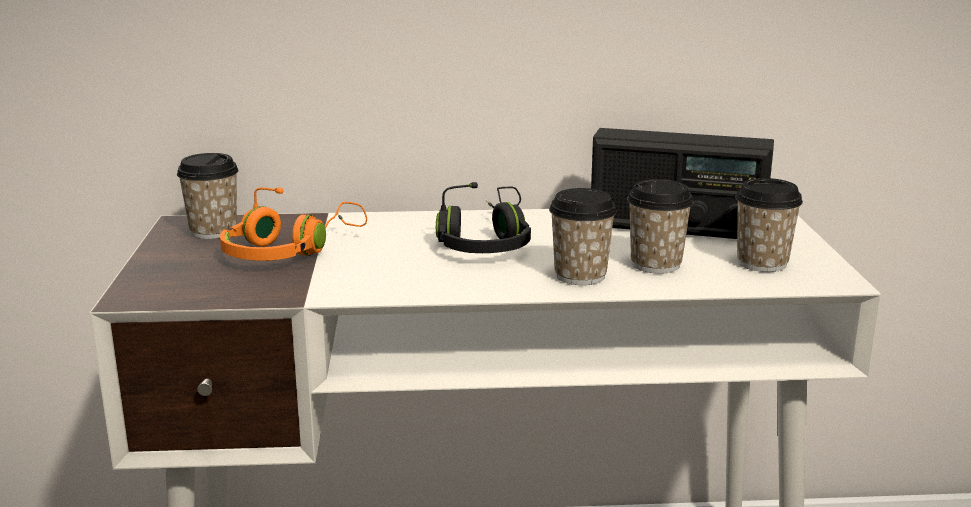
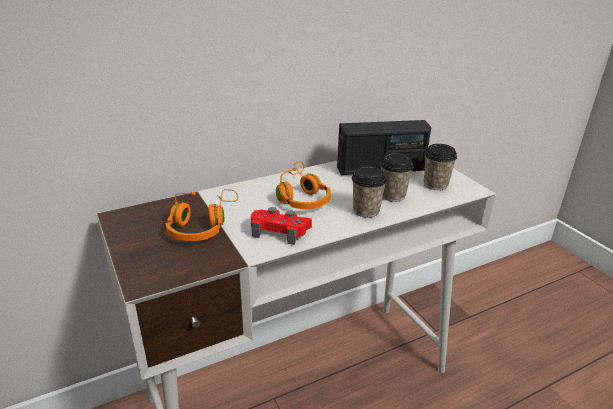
camera: 25 degrees left, 10 degrees up
(213, 231) = (143, 219): cup -> none
(401, 276) = (280, 231): none -> red game controller
(486, 242) = (301, 197): black headphones -> orange headphones

